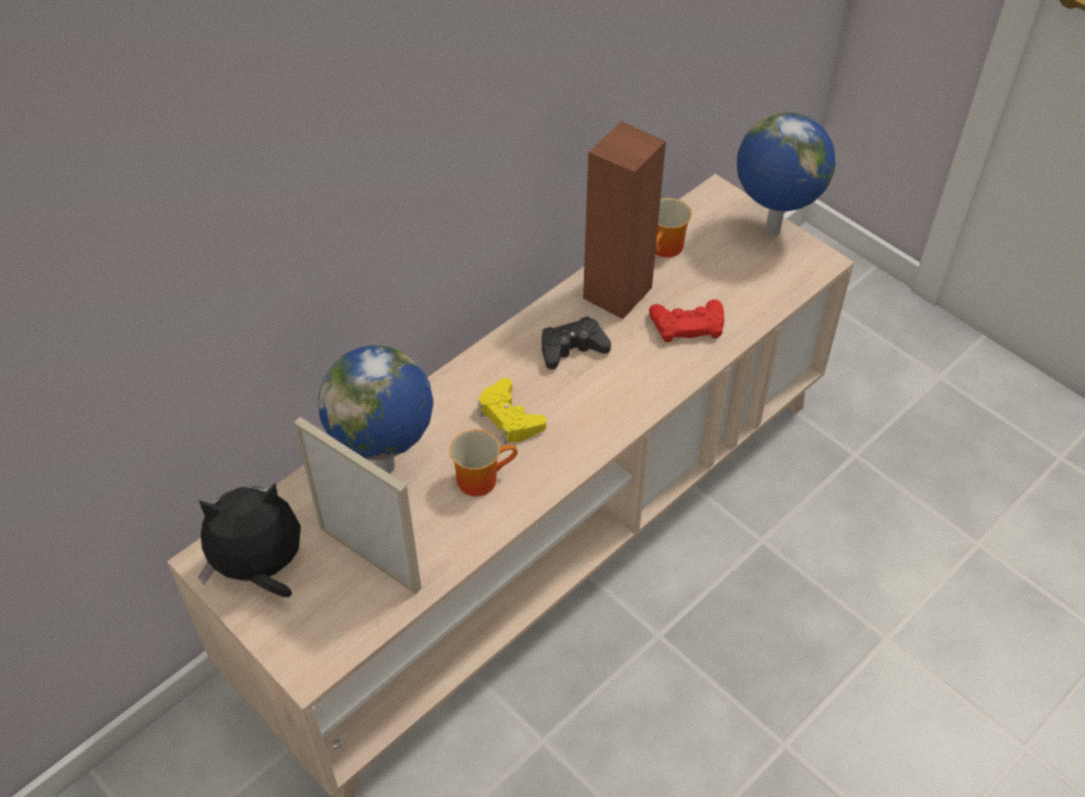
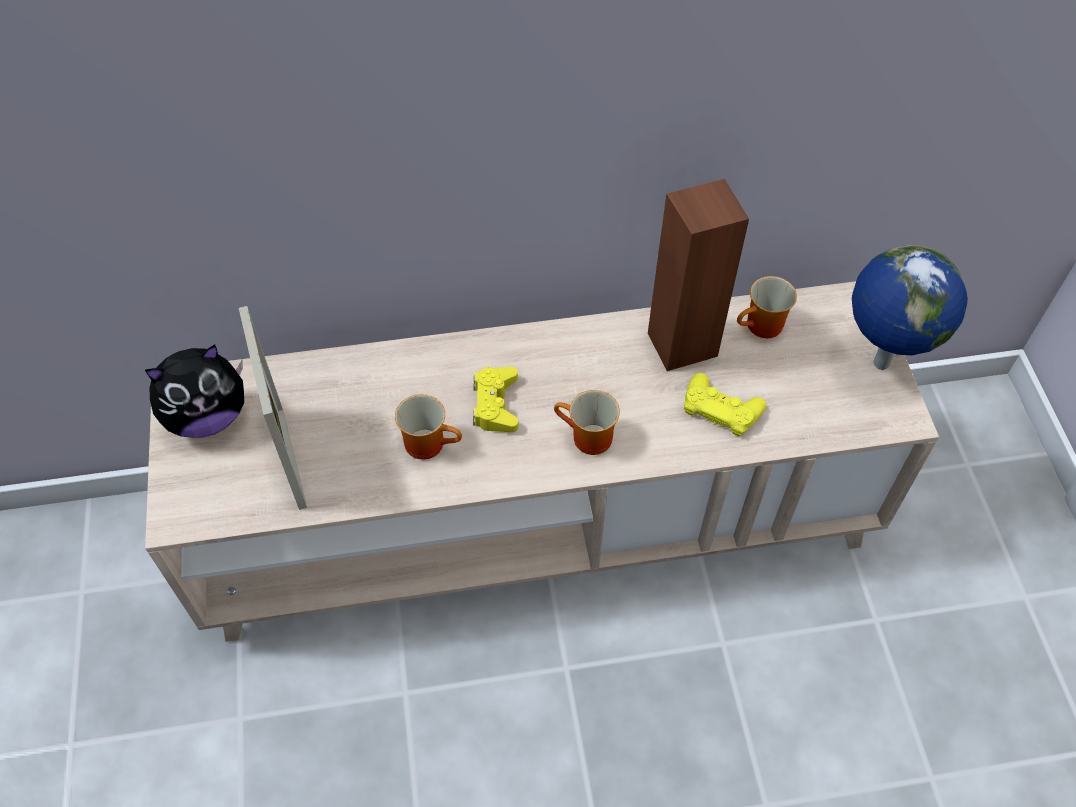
camera: 35 degrees right, 5 degrees up
(260, 569) = (208, 416): plush toy -> plush toy turned 135 degrees clockwise
(388, 467) = (366, 391): globe -> none
(572, 348) = (599, 373): black game controller -> none
(606, 403) = (586, 439): none -> mug
(687, 325) = (721, 408): red game controller -> yellow game controller

